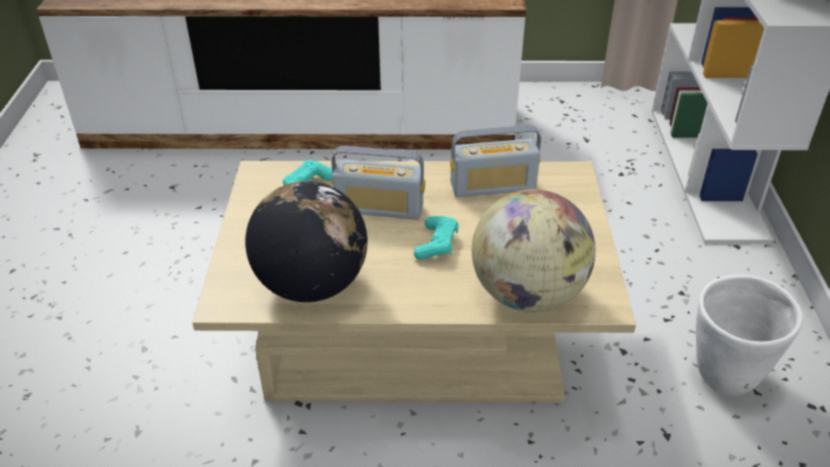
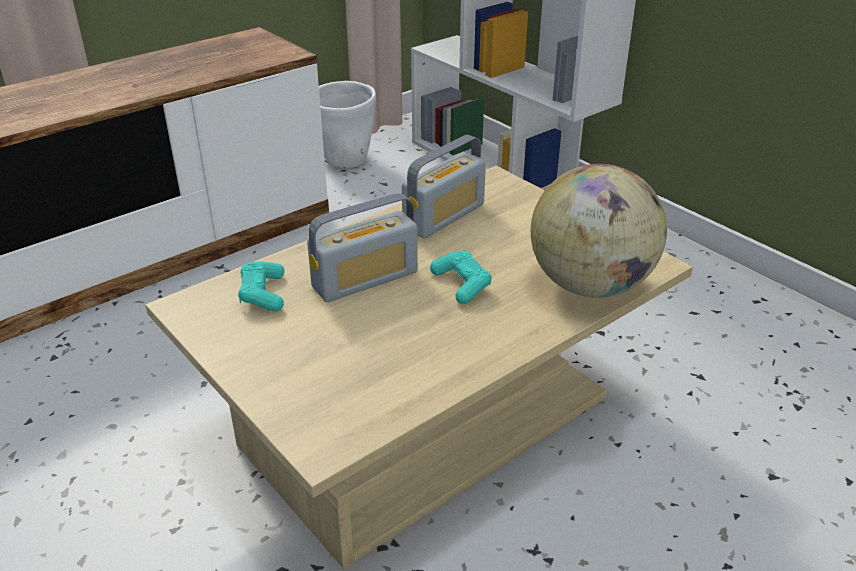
camera: 40 degrees left, 5 degrees down
(312, 285) = (393, 378): globe -> none
(725, 376) = (685, 311): white planter -> white planter (345, 161)

